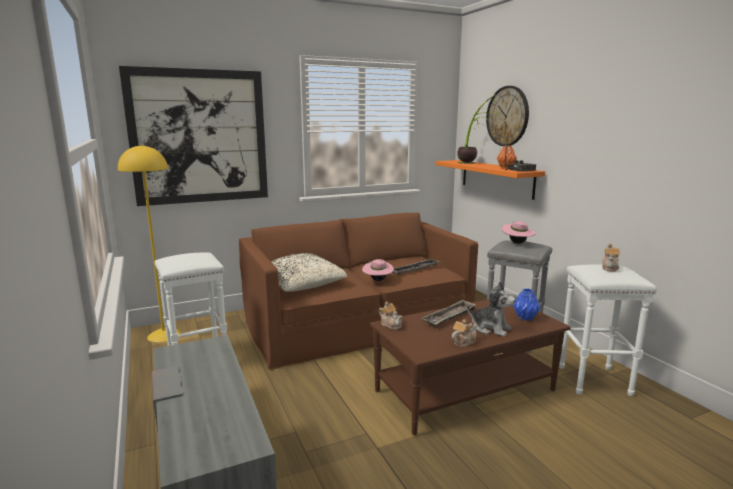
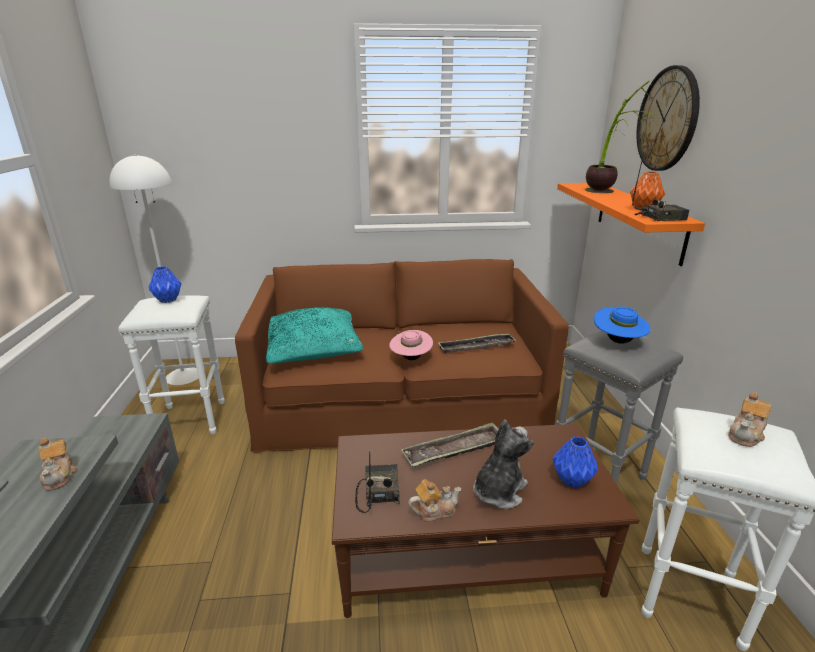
camera: 20 degrees right, 10 degrees up
(164, 335) = (184, 375): yellow floor lamp -> white floor lamp
(188, 255) = (168, 300): none -> blue vase
(199, 137) = (221, 143): picture -> none
(302, 283) = (313, 347): beige pillow -> turquoise pillow
(391, 325) = (360, 448): teapot -> teapot (60, 475)
(423, 341) = (378, 492): none -> radio
(490, 328) = (498, 491): plush toy -> plush toy turned 105 degrees counterclockwise
(517, 243) = (618, 341): pink hat -> blue hat

